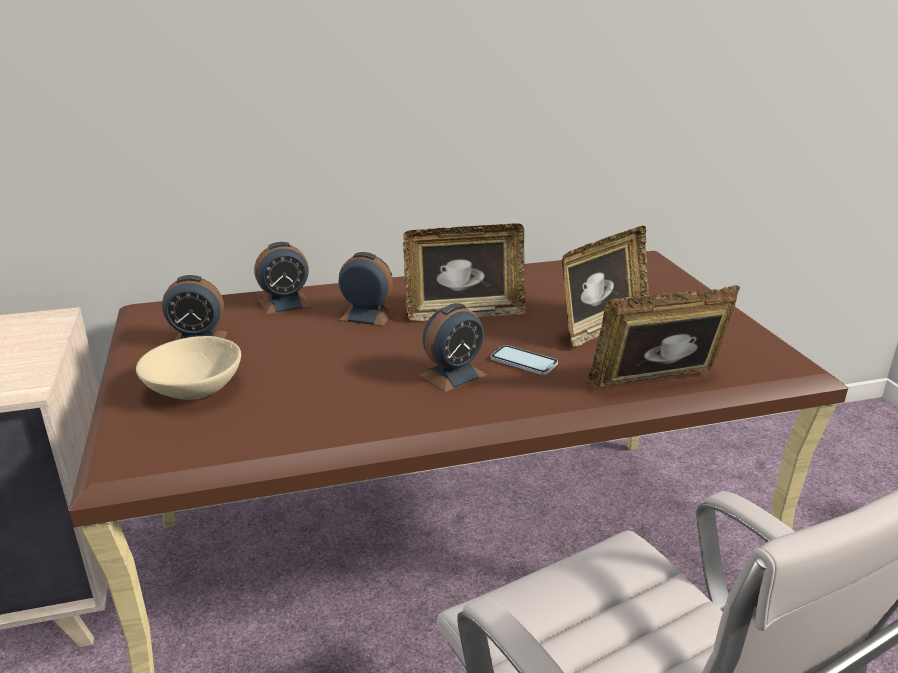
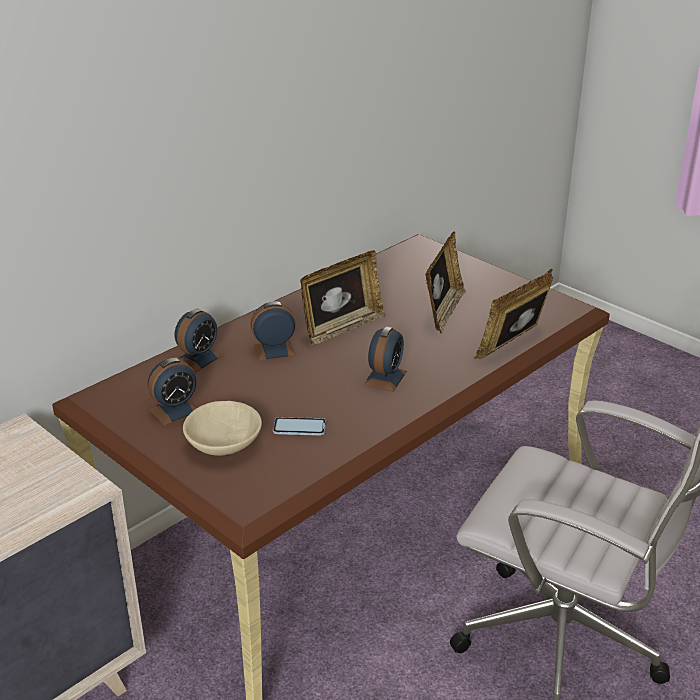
camera: 30 degrees left, 5 degrees up
(523, 362) = (419, 354): phone -> phone (299, 428)

